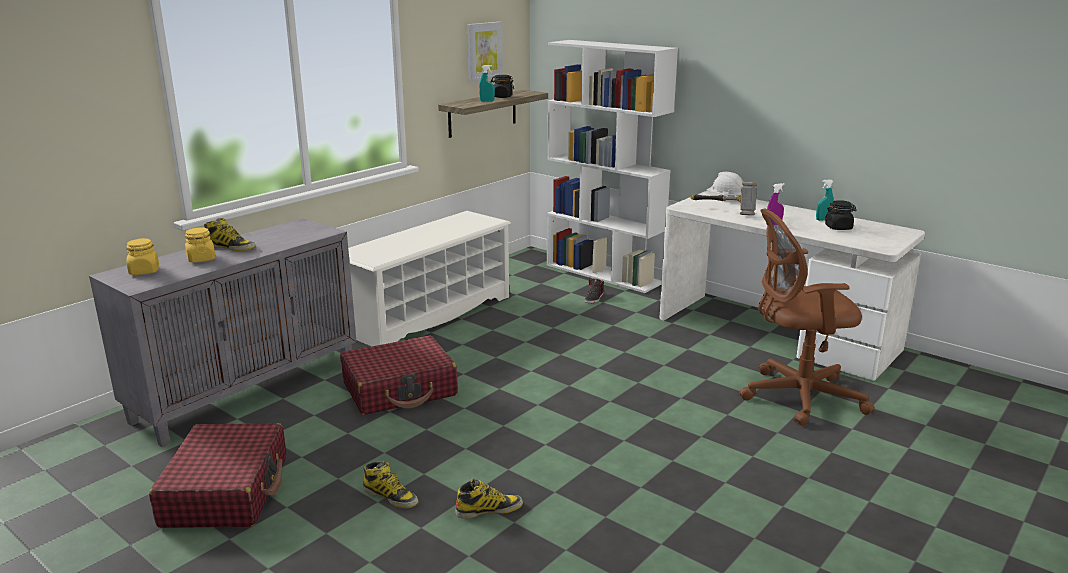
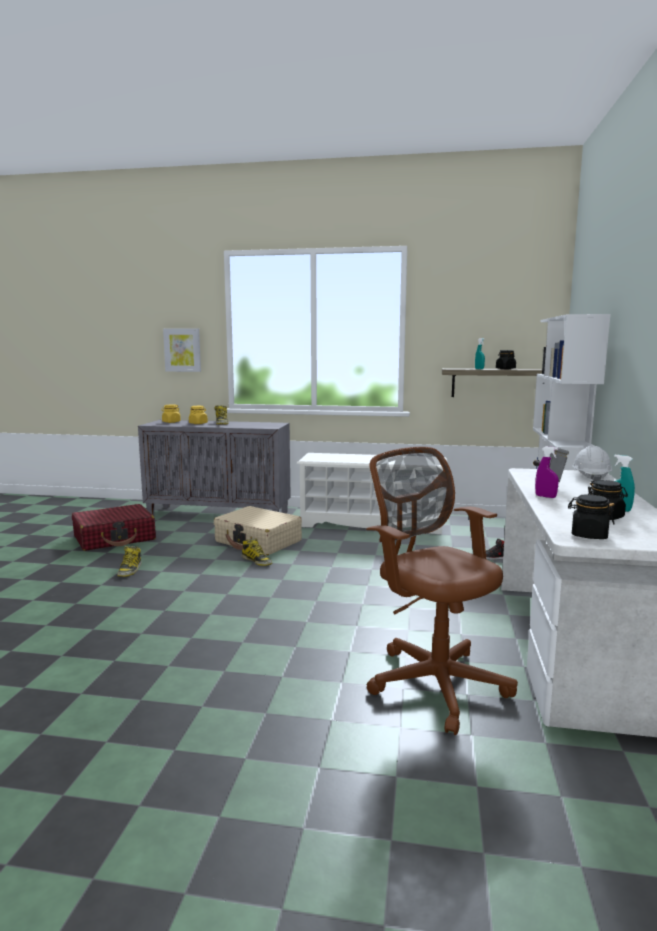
camera: 60 degrees right, 10 degrees down
(400, 389) = (258, 541): red suitcase -> beige suitcase
(483, 51) = (501, 330): picture -> picture (182, 350)
(489, 509) = (130, 596): boot -> boot (257, 561)
(879, 243) = (588, 535): none -> black jar

